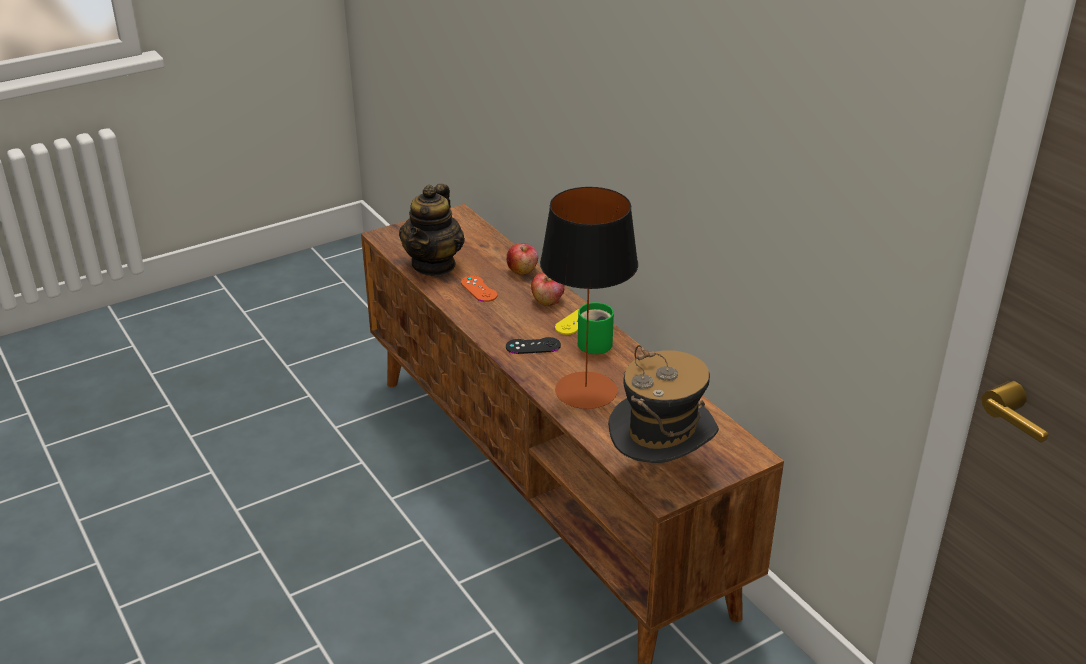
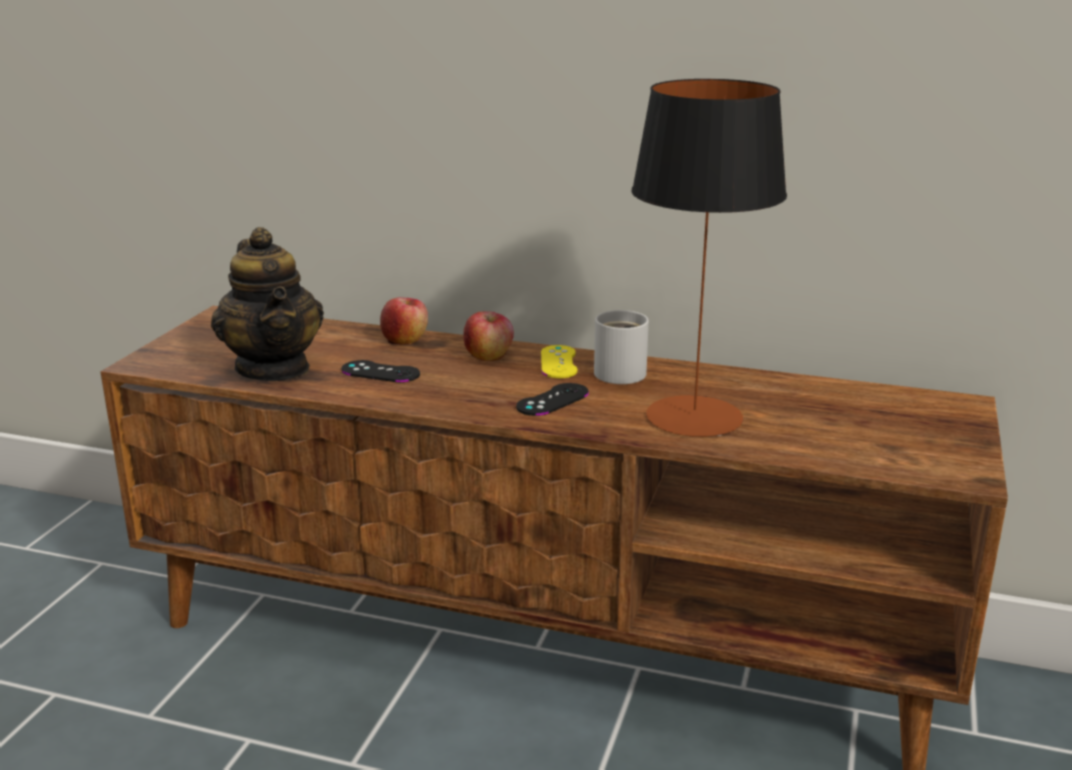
camera: 40 degrees left, 10 degrees down
(479, 289) = (380, 372): orange game controller -> black game controller
(597, 342) = (619, 371): green mug -> white mug
(660, 472) = (920, 455): hat -> none

